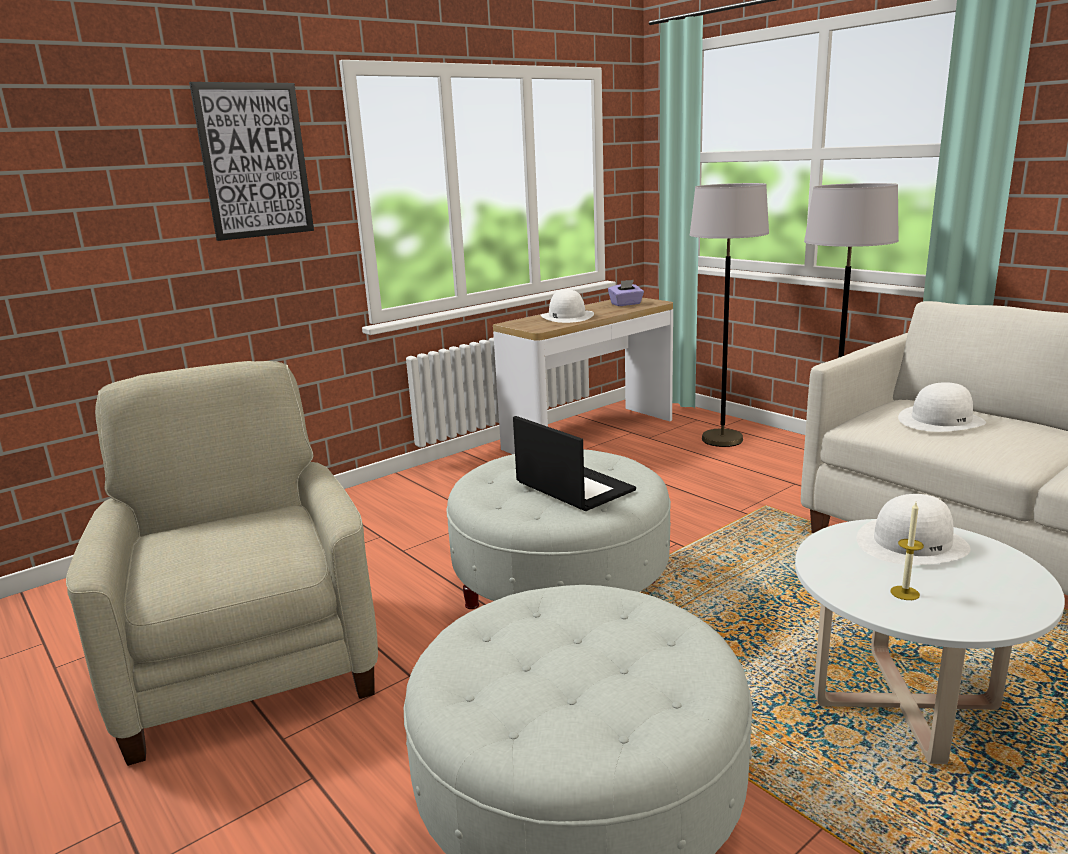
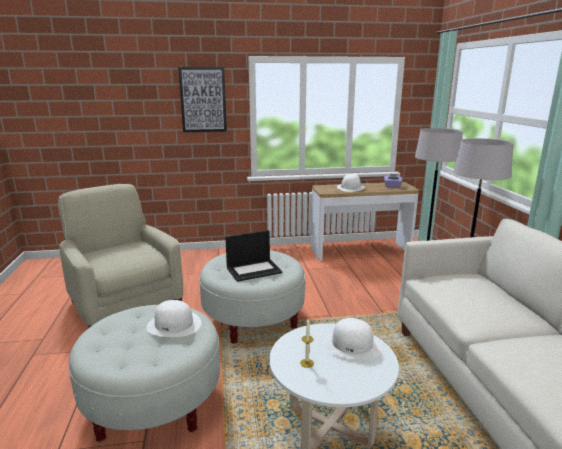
camera: 30 degrees right, 0 degrees up
(249, 663) = (125, 304): beige armchair -> beige armchair turned 45 degrees counterclockwise
(573, 487) = (254, 270): laptop -> laptop turned 75 degrees clockwise
(941, 420) = (467, 290): white hat -> white hat (174, 324)

